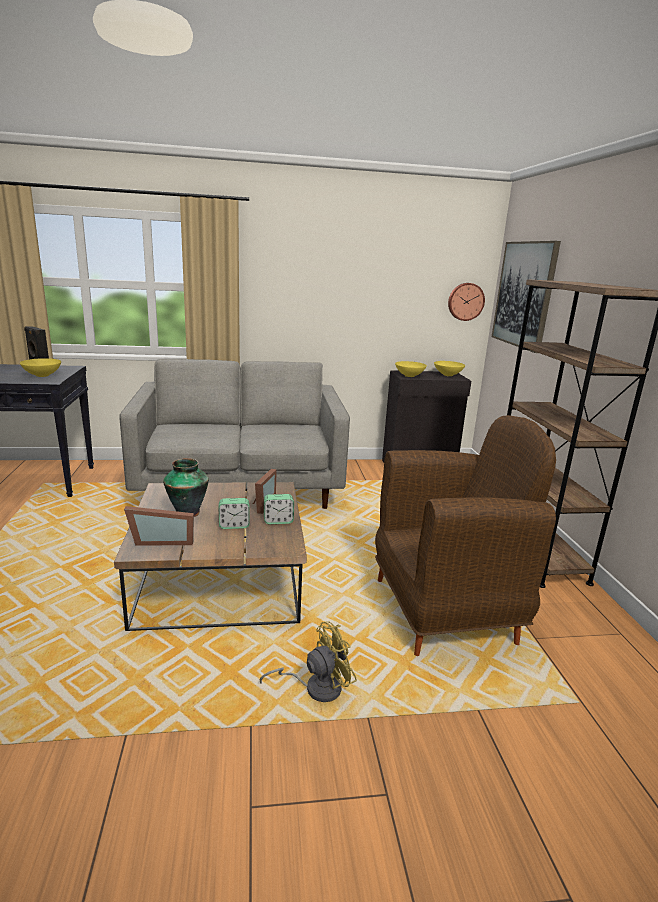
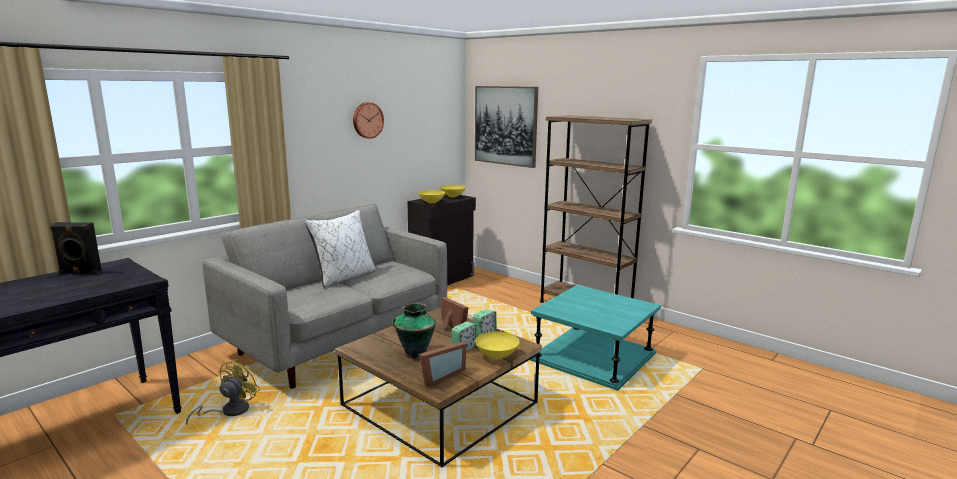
camera: 40 degrees left, 5 degrees down
(42, 375) = (114, 277): yellow bowl -> yellow bowl (496, 356)
(249, 427) = (344, 277): none -> white pillow
(316, 687) = (599, 427): yellow fan -> yellow fan (229, 411)
(446, 610) = (593, 357): brown armchair -> turquoise side table
(465, 301) = (449, 134): wall clock -> wall clock (367, 120)

